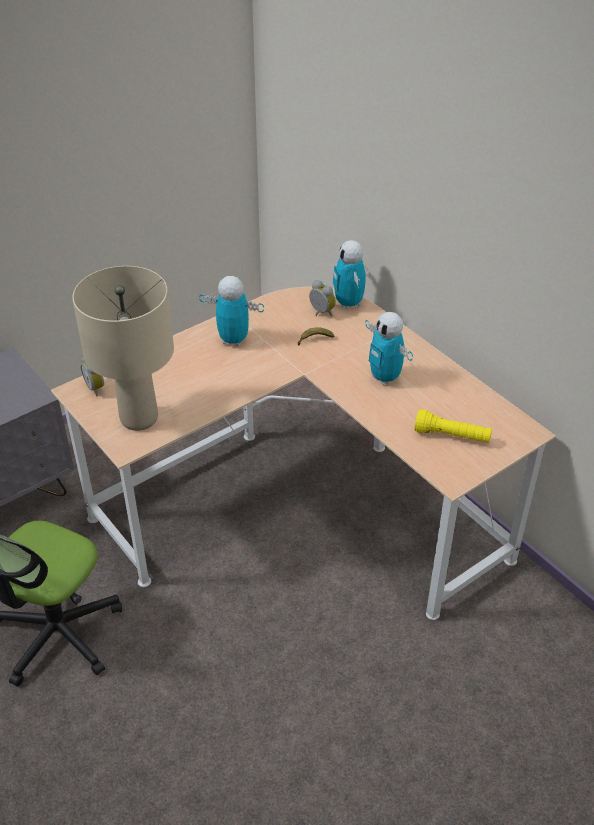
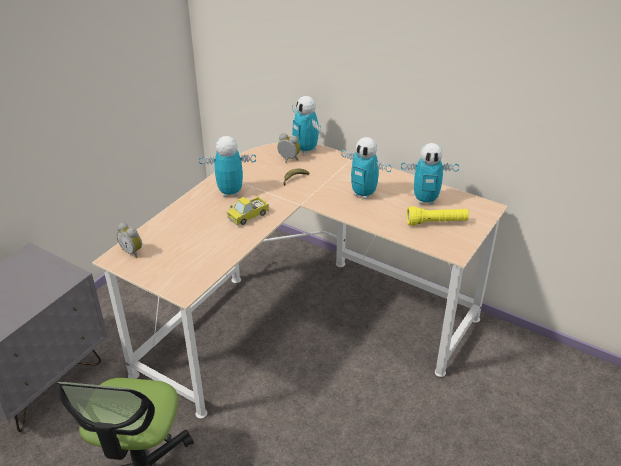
camera: 20 degrees left, 5 degrees down
(138, 419) = (182, 267): beige table lamp -> none
(238, 375) = (248, 216): none -> toy truck
(455, 404) = (425, 200): none -> toy robot

